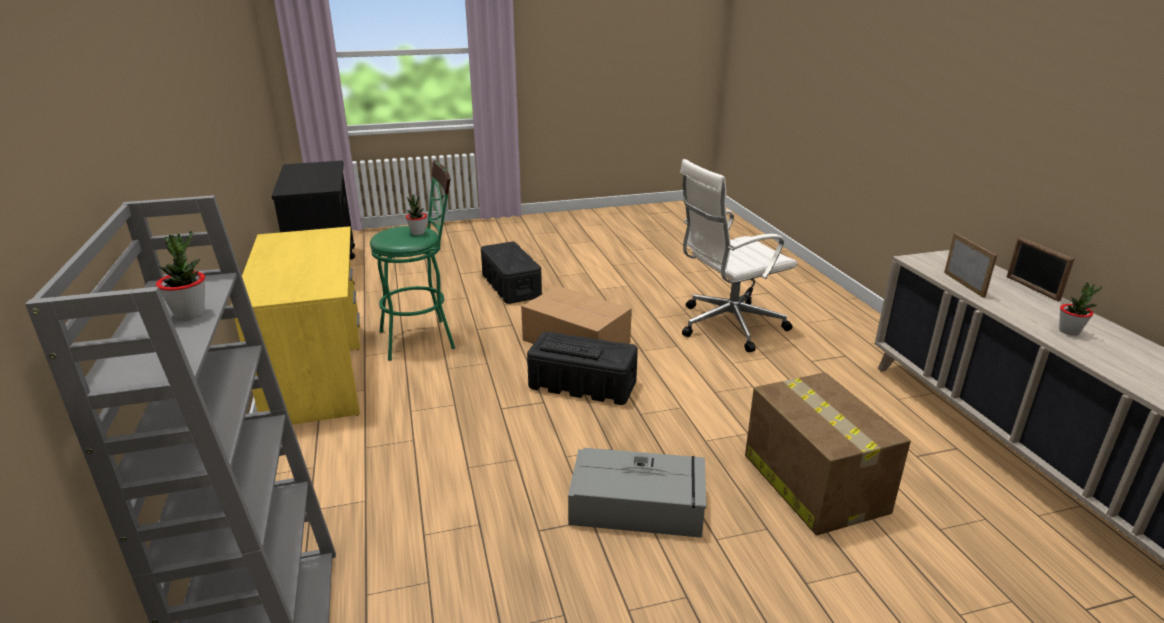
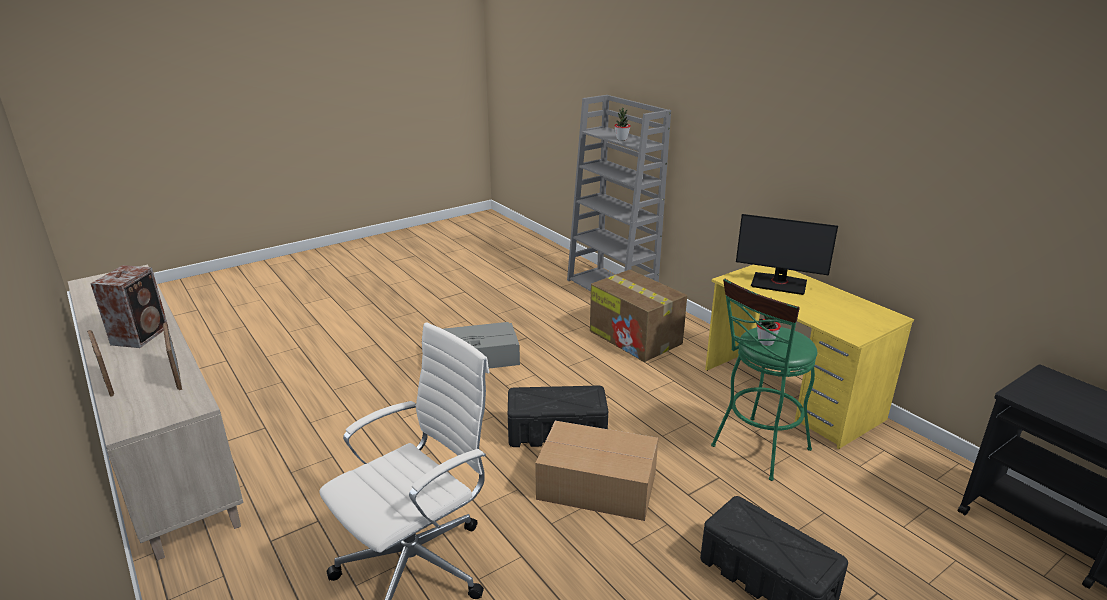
camera: 160 degrees right, 0 degrees up
(291, 278) = (779, 284): none -> monitor
(571, 350) = (565, 393): keyboard -> none
(813, 482) = (357, 392): cardboard box -> cardboard box (636, 338)
(1069, 331) = (141, 335): potted plant -> speaker

